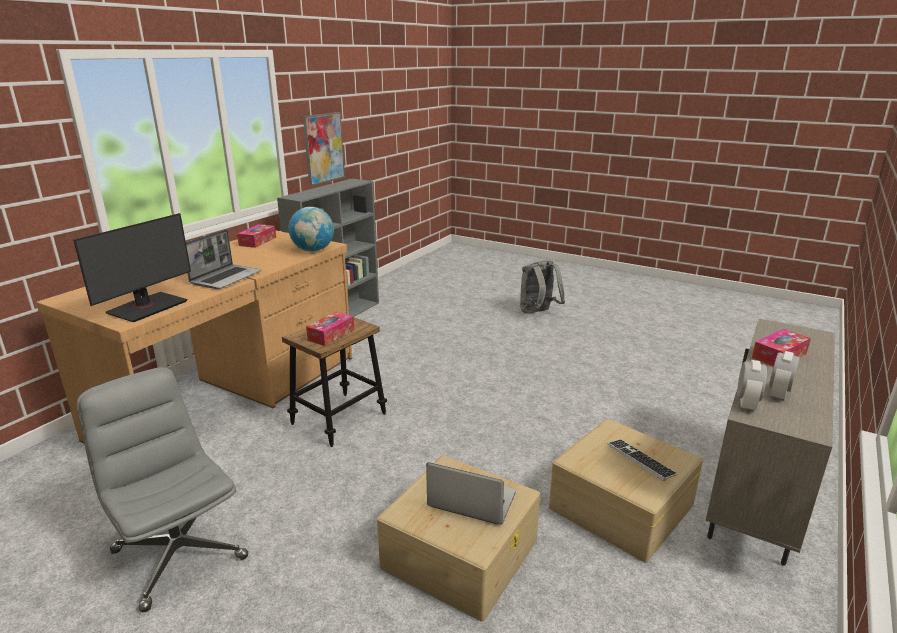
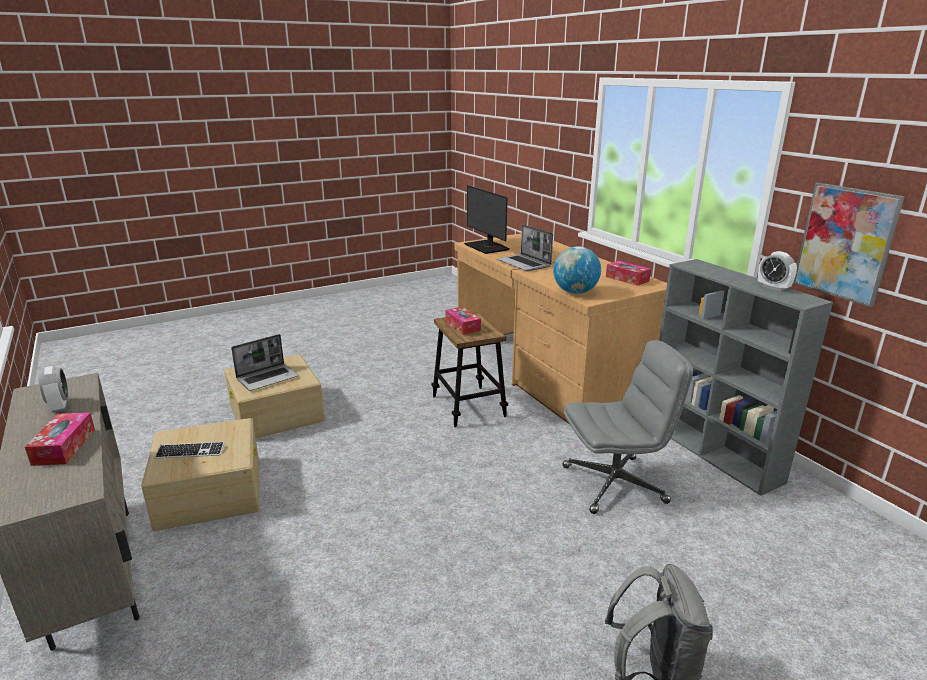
camera: 120 degrees right, 0 degrees up
(178, 554) = (387, 346): grey office chair -> grey office chair (615, 484)
(746, 404) = (86, 387): alarm clock -> alarm clock (773, 287)

